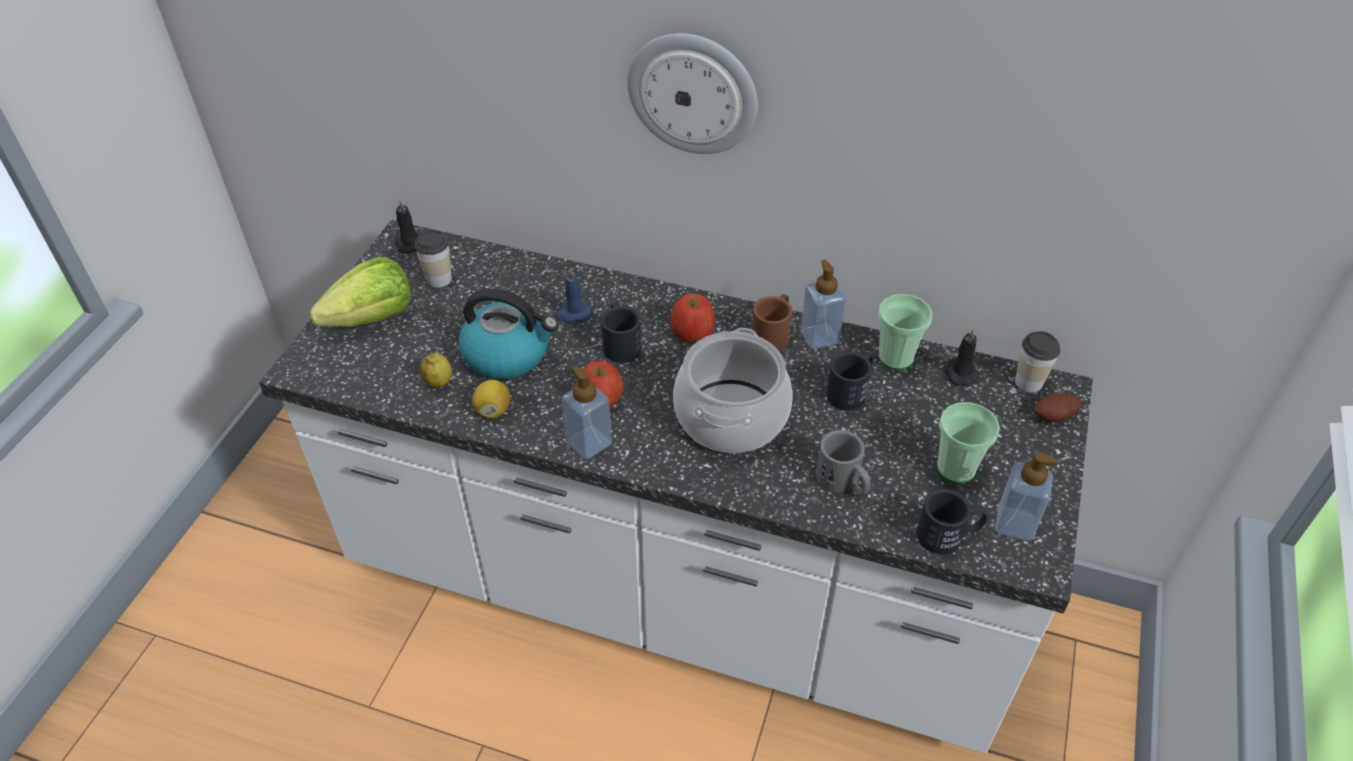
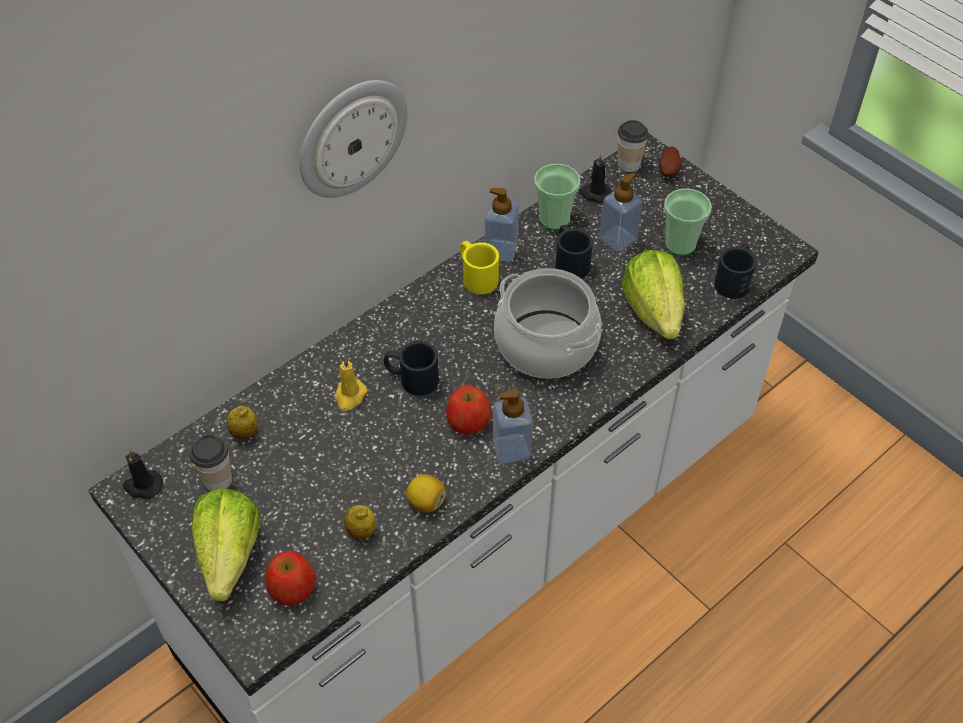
camera: 60 degrees left, 5 degrees up
(494, 272) = (244, 433): none -> lemon
(508, 354) = (364, 464): kettle -> none
(573, 314) = (350, 396): blue candle -> yellow candle
(692, 331) = (434, 325): apple -> apple (292, 587)
(773, 333) = (476, 276): brown mug -> yellow mug
(844, 482) = (654, 311): grey mug -> lettuce
(1015, 523) = (745, 241): soap dispenser -> soap dispenser (618, 239)

